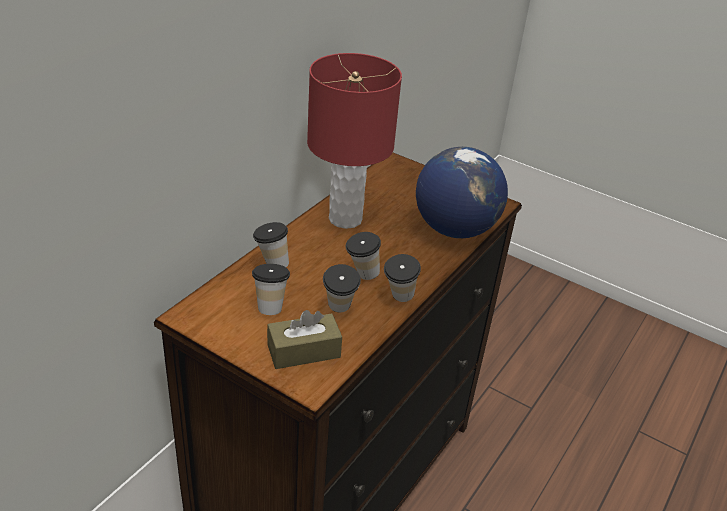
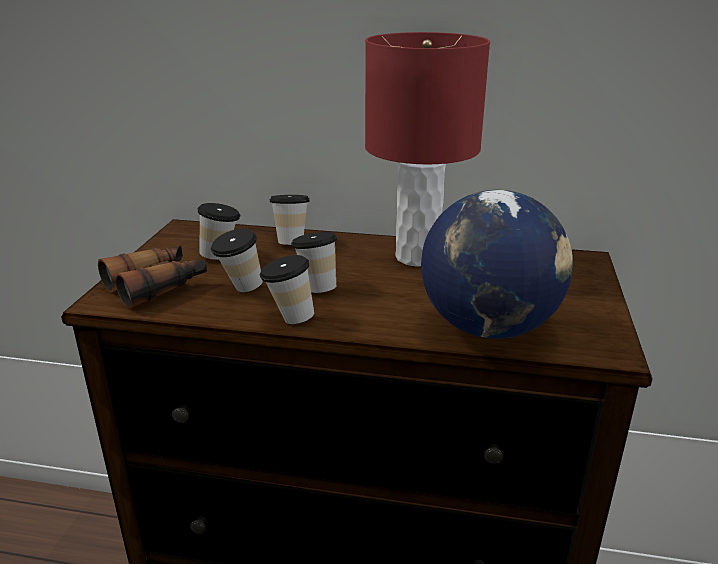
camera: 70 degrees right, 10 degrees down
(304, 351) = (157, 285): brown tissue box -> binoculars

